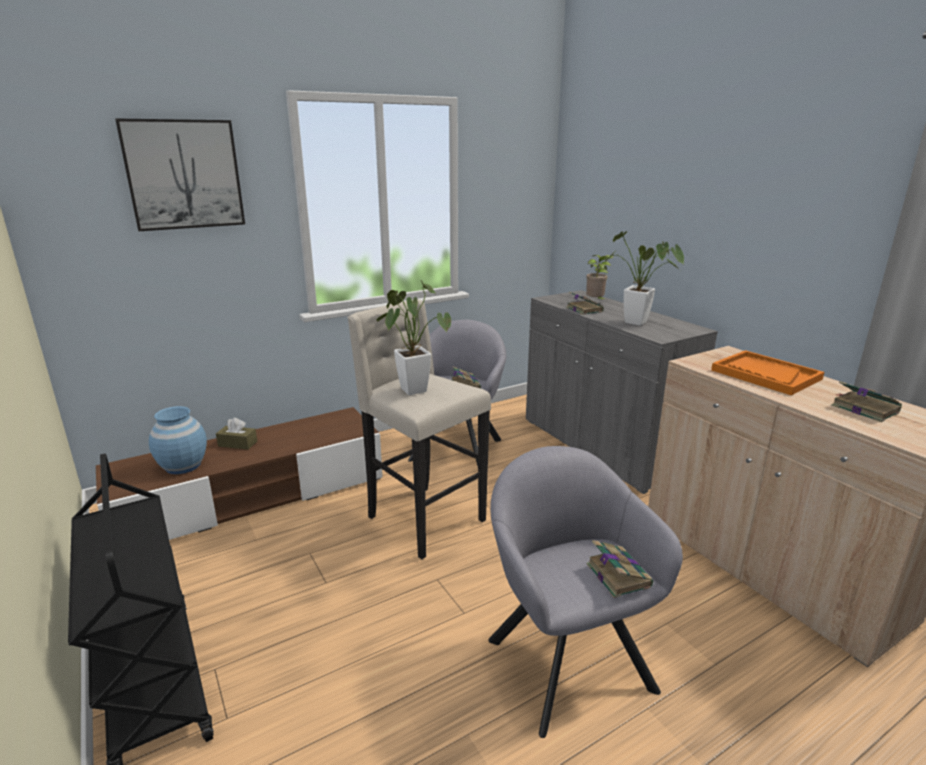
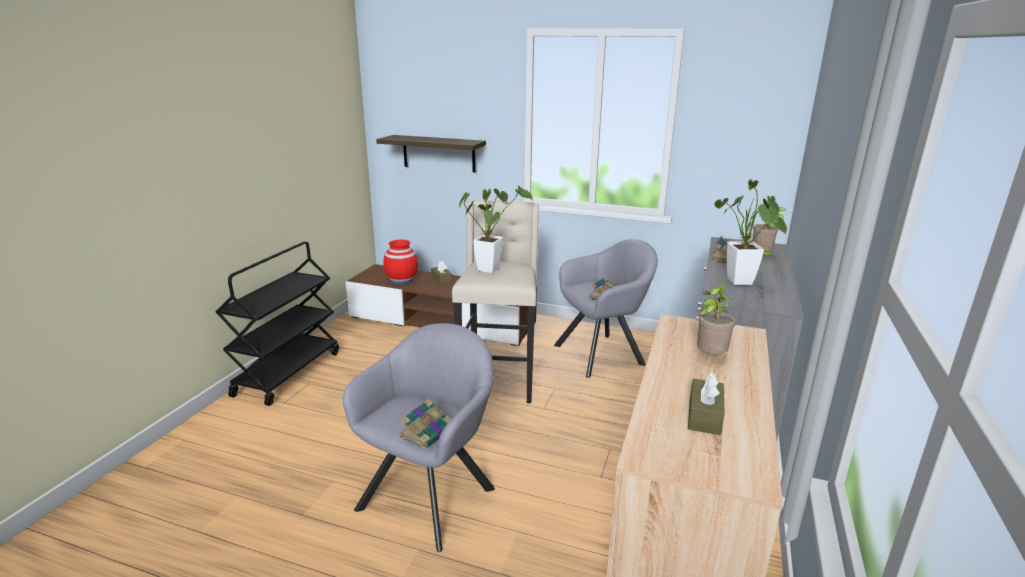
camera: 50 degrees right, 0 degrees up
(173, 272) = (438, 153): none -> shelf
(183, 465) = (401, 280): blue vase -> red vase
(184, 175) = (452, 88): picture -> none
(765, 374) = (709, 357): orange tray -> potted plant
(863, 408) = (704, 416): book -> brown tissue box

